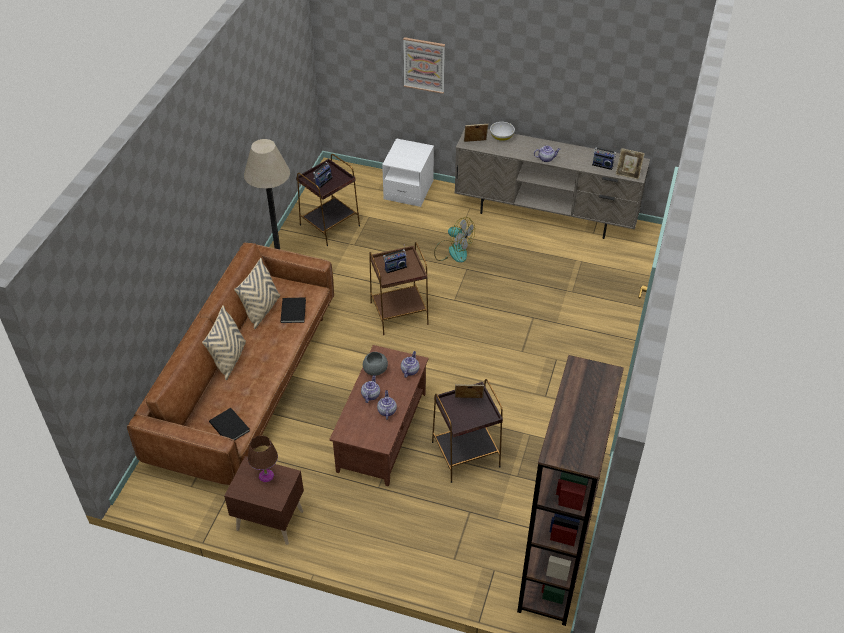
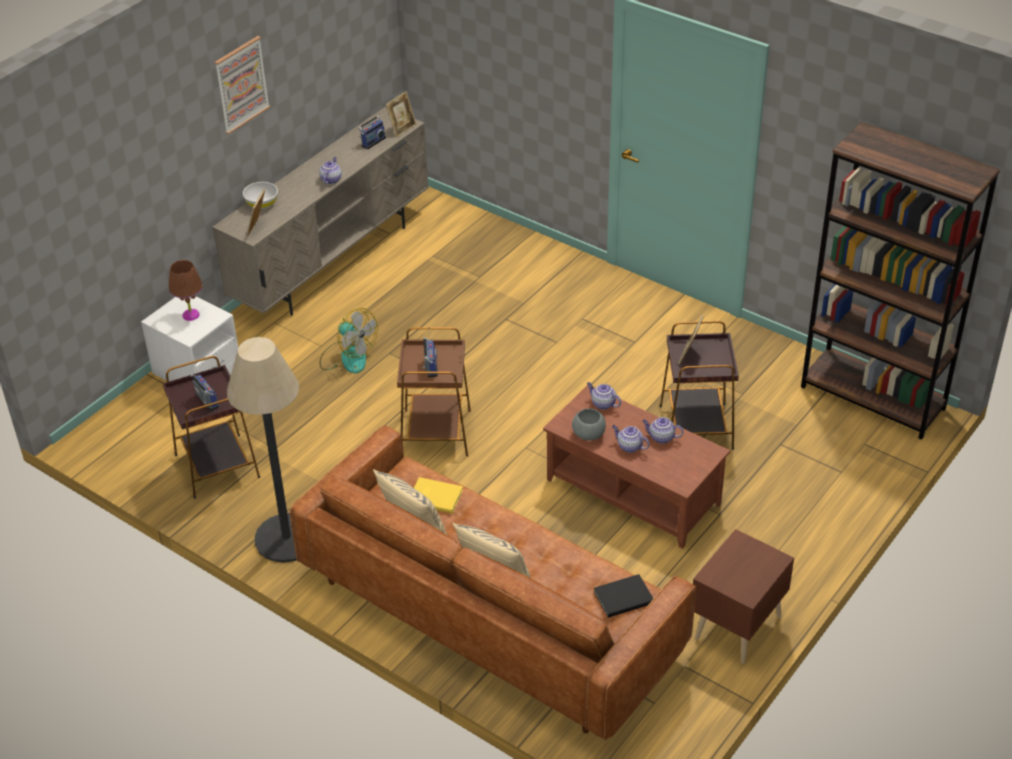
camera: 70 degrees left, 5 degrees down
(266, 476) = (734, 562): brown table lamp -> brown table lamp (191, 315)
(294, 310) = (435, 496): black book -> yellow book
(424, 65) = (146, 185): picture -> picture (241, 84)
(453, 251) = (347, 357): fan -> fan turned 75 degrees clockwise

